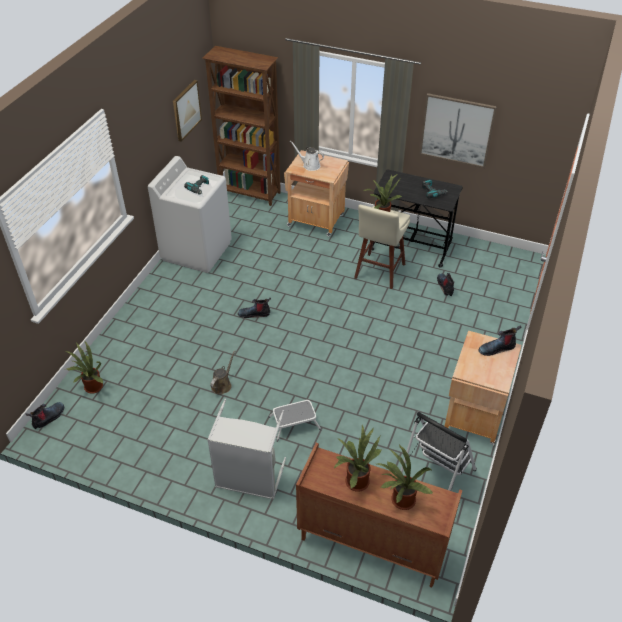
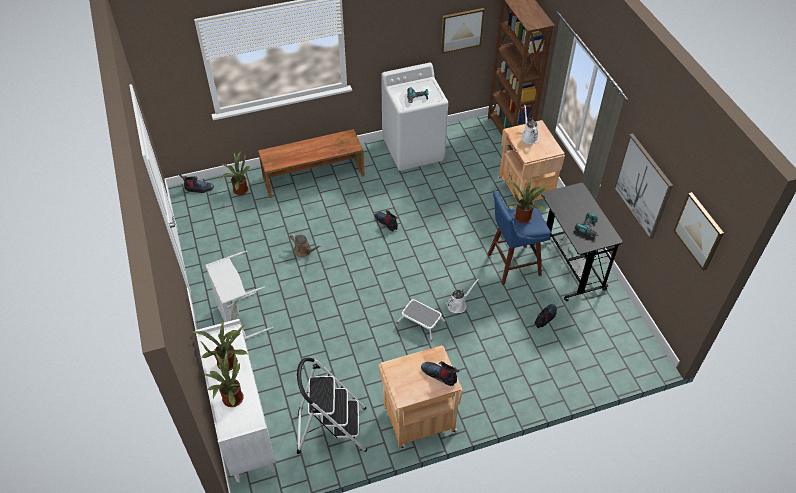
camera: 50 degrees right, 5 degrees up
(143, 326) = (314, 175): none -> brown bench
(222, 385) = (304, 251): brown watering can -> brown watering can turned 45 degrees clockwise
(294, 423) = (308, 313): grey step ladder -> grey step ladder (421, 322)
(371, 544) = (243, 423): brown cabinet -> white cabinet
(379, 272) = (512, 265): beige stool -> blue stool
(385, 324) = (458, 304): none -> white watering can
(542, 124) = (699, 231): none -> picture

